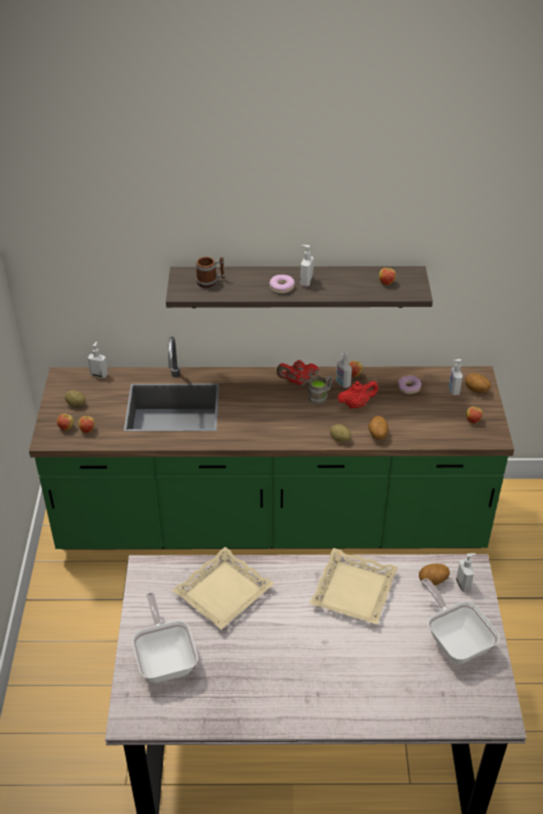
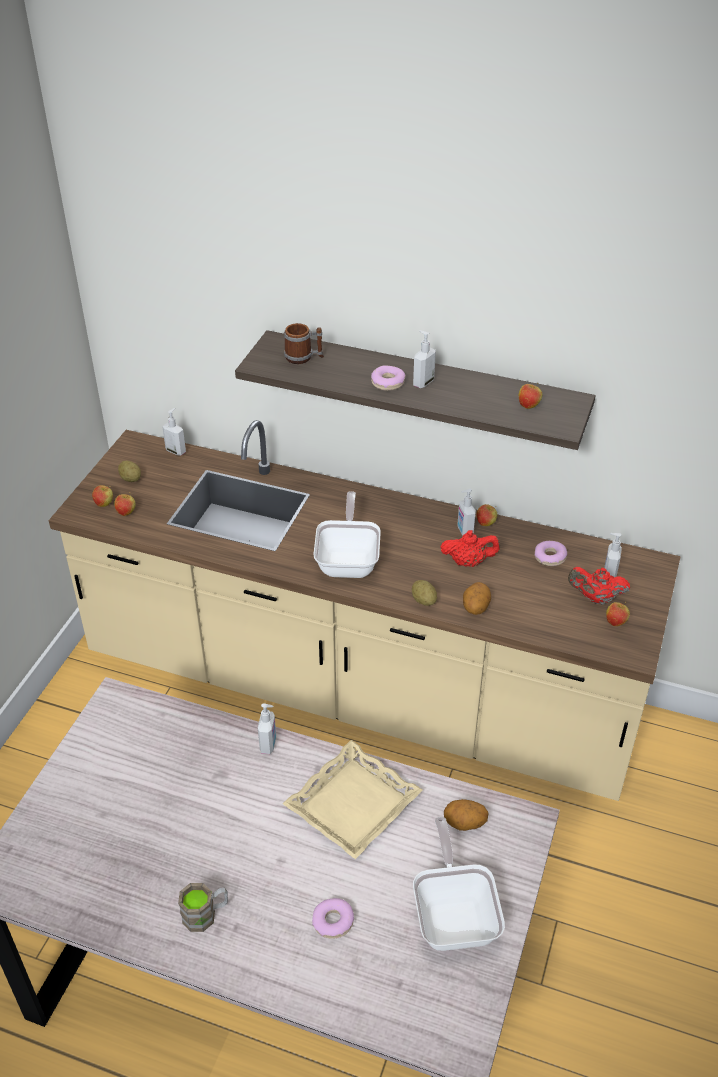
camera: 20 degrees right, 0 degrees up
(165, 658) = (77, 819): frying pan -> frying pan (348, 560)
(223, 592) = (189, 756): beige tray -> none
(271, 524) = (359, 690): green counter -> beige counter
(297, 382) = (407, 516): red teapot -> red teapot (595, 598)
(320, 396) = (427, 540): brown mug -> brown mug (206, 914)
(380, 669) = (333, 922): none -> donut
(463, 584) = (504, 841): soap dispenser -> soap dispenser (269, 744)
(476, 390) = (640, 583): potato -> none

